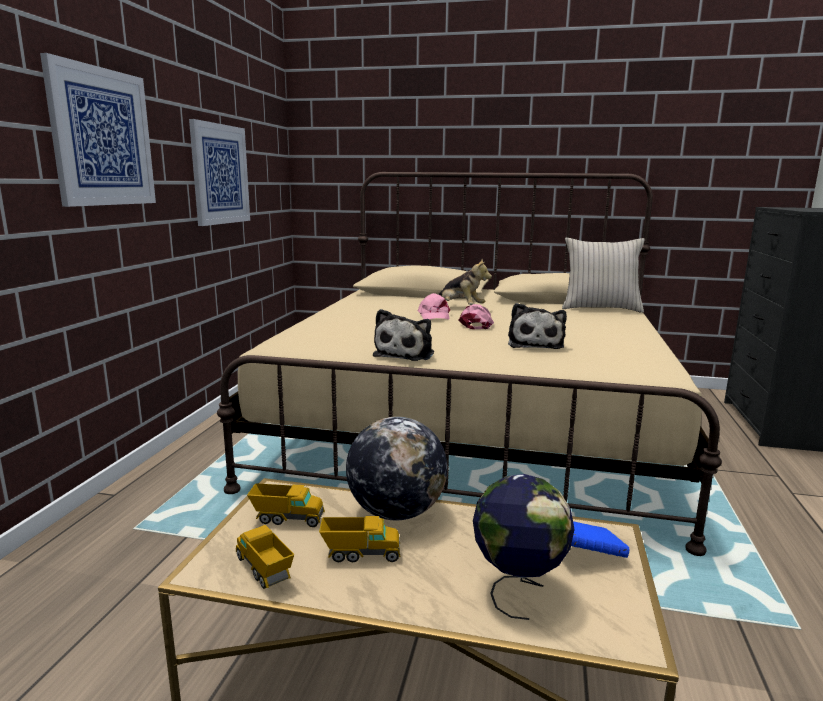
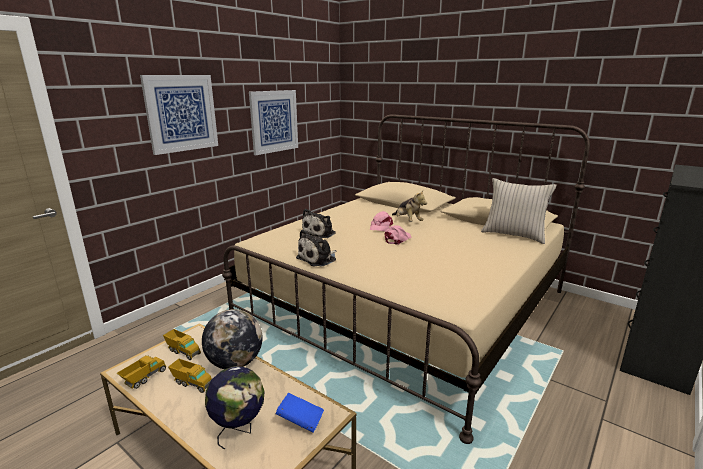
camera: 25 degrees right, 5 degrees up
(264, 571) = (144, 379): toy truck -> toy truck turned 45 degrees clockwise
(535, 344) = (412, 263): plush toy -> plush toy (320, 233)

